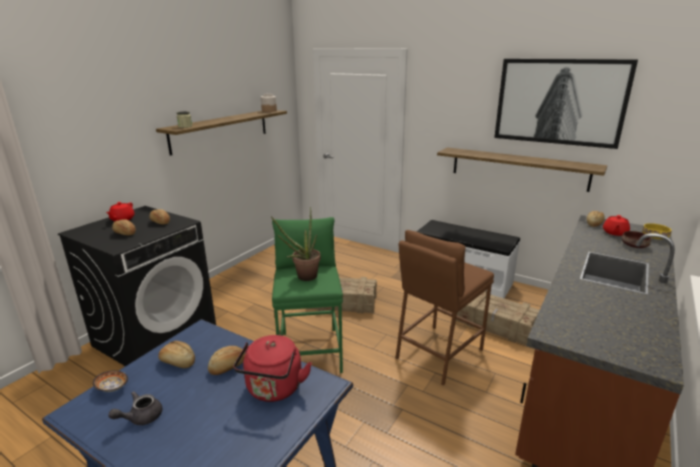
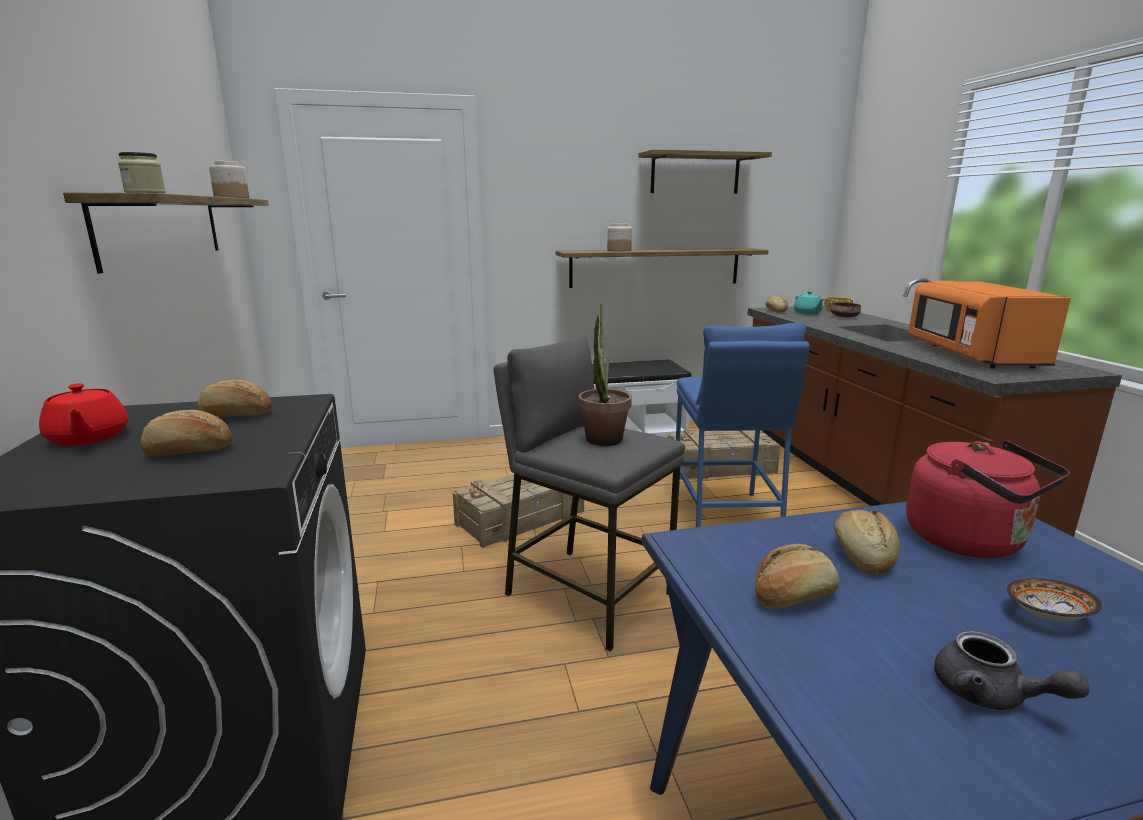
camera: 45 degrees left, 5 degrees down
(112, 388) = (830, 705): bowl -> bowl (1047, 616)
(140, 417) = (990, 695): grey teapot -> grey teapot turned 45 degrees counterclockwise
(311, 351) = (588, 594): green stool -> grey stool
(438, 353) = (724, 517): brown stool -> blue stool
(481, 154) = (618, 250): none -> jar
(559, 102) = (695, 173): picture -> shelf
(606, 314) = (971, 355): none -> orange microwave
(614, 233) = (807, 313): red teapot -> turquoise teapot

